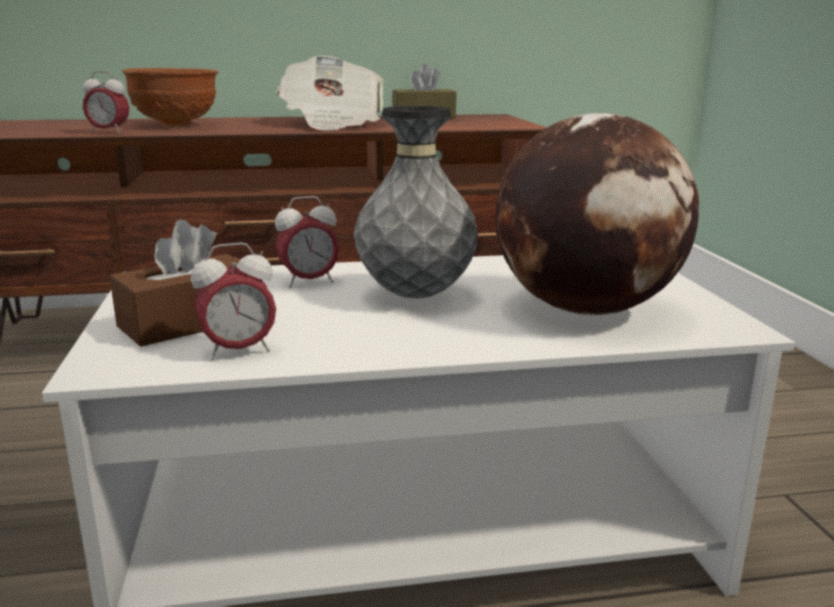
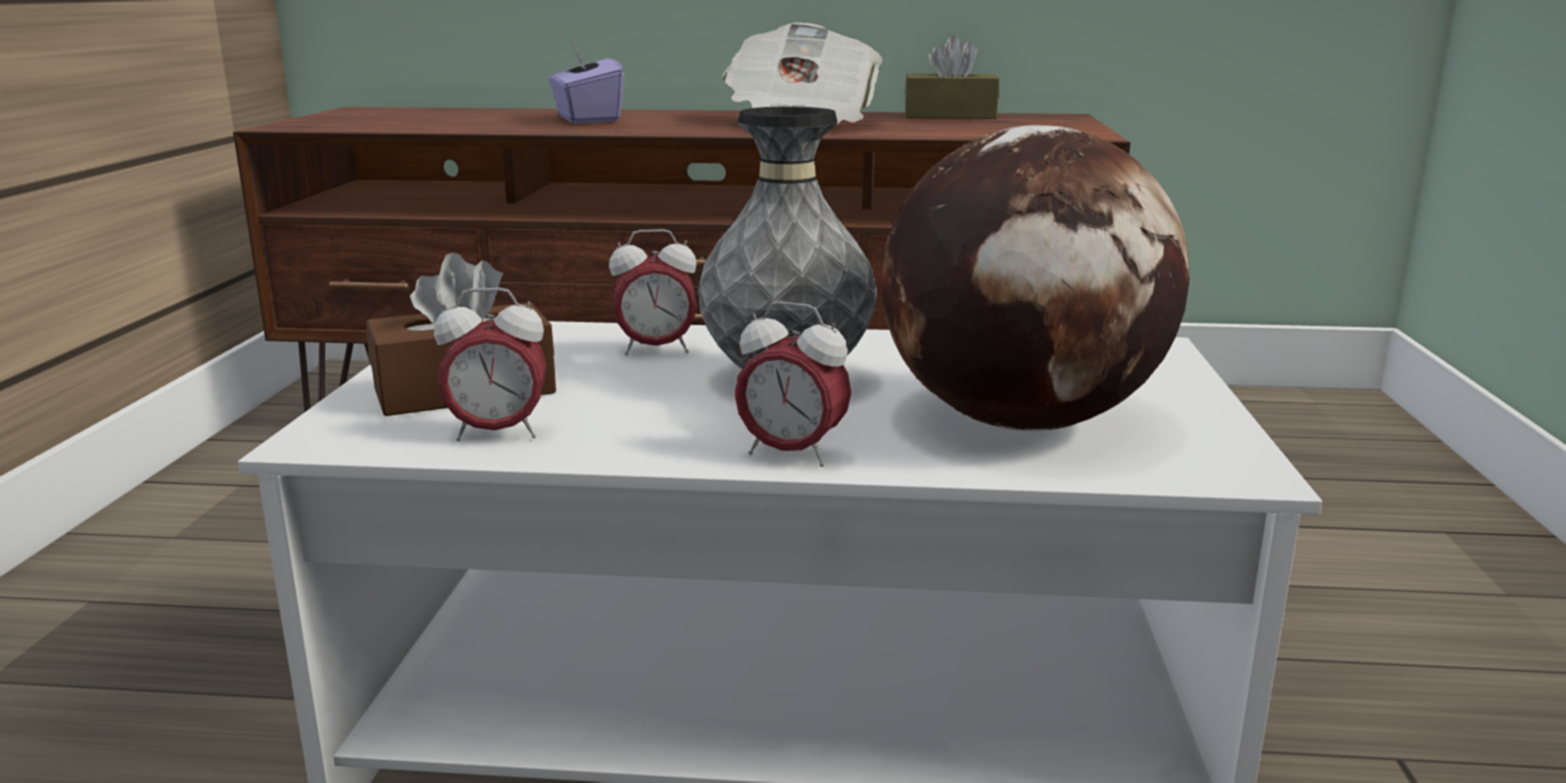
camera: 15 degrees right, 0 degrees up
(109, 132) = (488, 128): alarm clock -> alarm clock (792, 454)
(177, 125) = (587, 119): brown bowl -> purple tissue box

